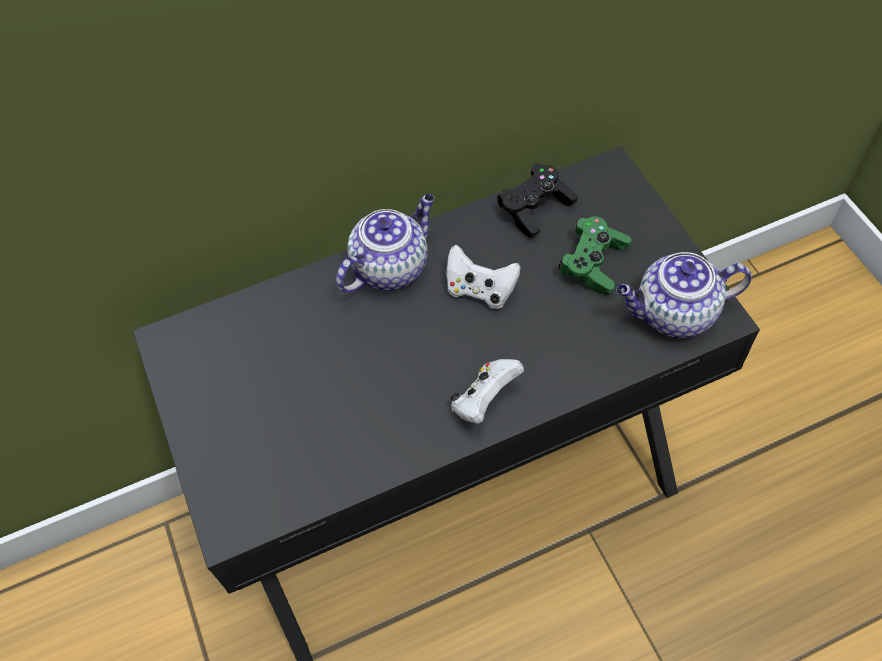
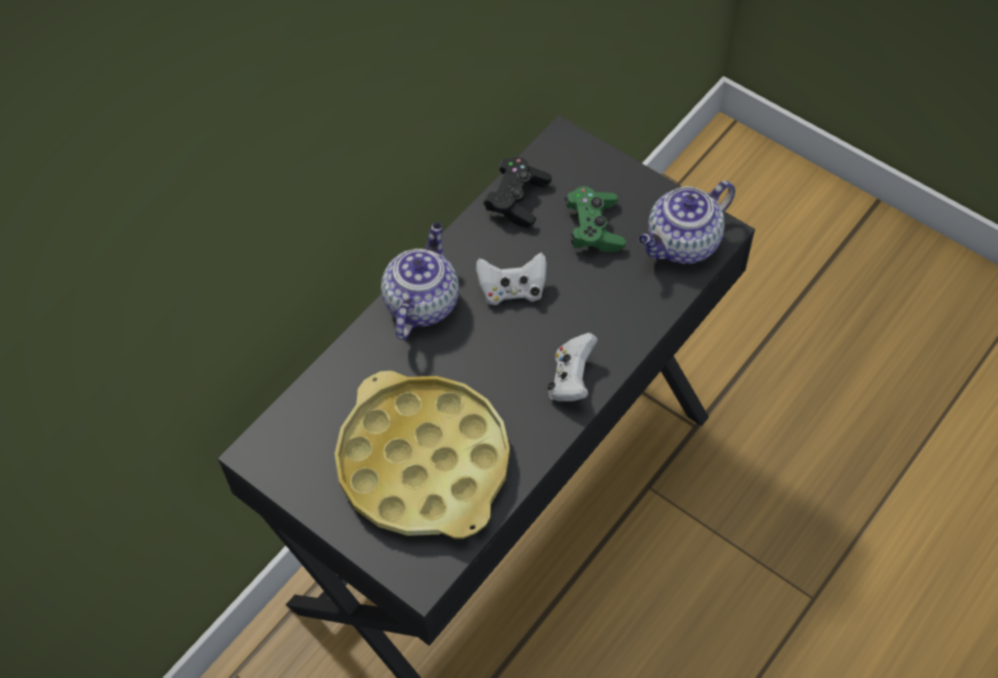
camera: 30 degrees left, 0 degrees up
(299, 417) = (423, 463): none -> yellow tray

